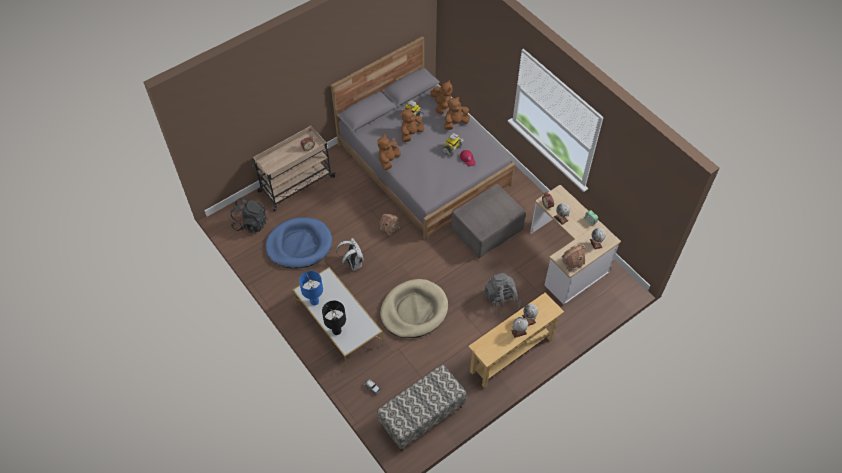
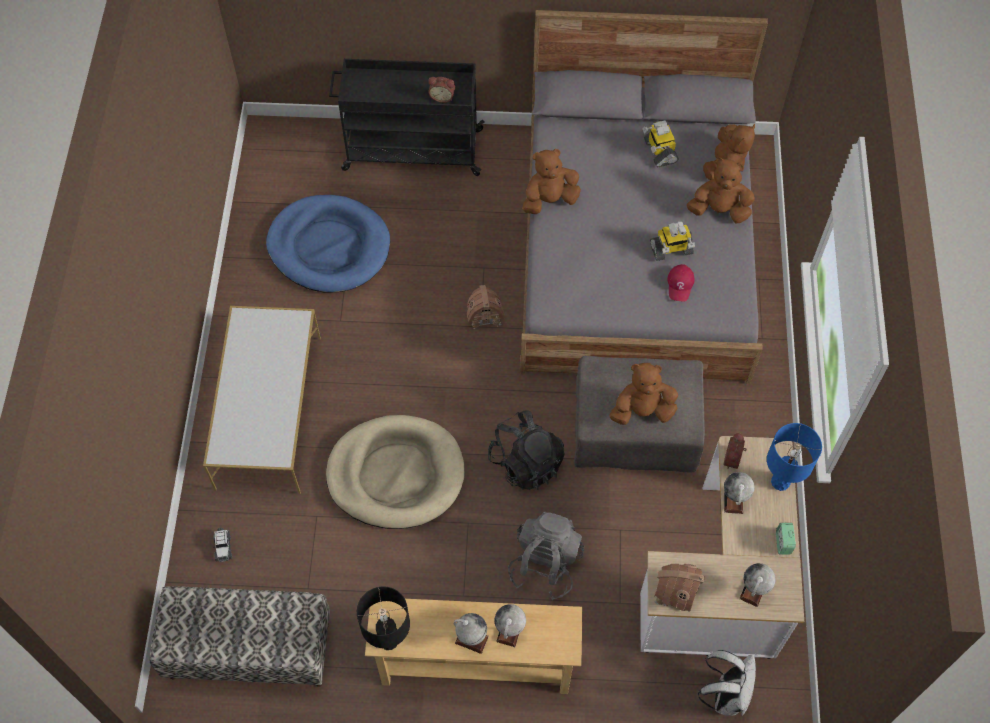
camera: 40 degrees right, 5 degrees up
(250, 223) = (293, 166): black backpack -> black backpack (526, 462)
(295, 184) = (411, 150): beige cart -> black cart
(314, 301) = (242, 348): blue table lamp -> blue table lamp (780, 482)
(337, 331) = (229, 418): black table lamp -> black table lamp (389, 641)
(353, 263) = (377, 332): white backpack -> white backpack (725, 694)
(411, 134) = (627, 180): brown plush toy -> brown plush toy (642, 410)

